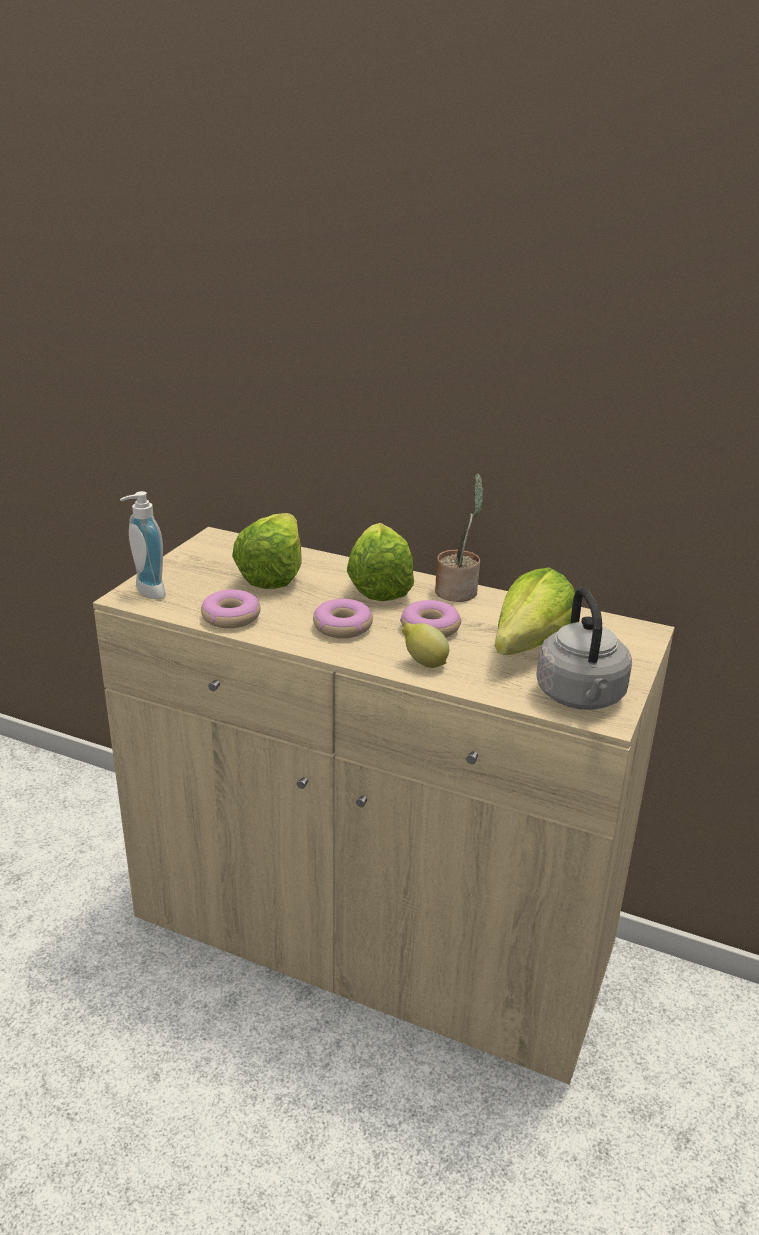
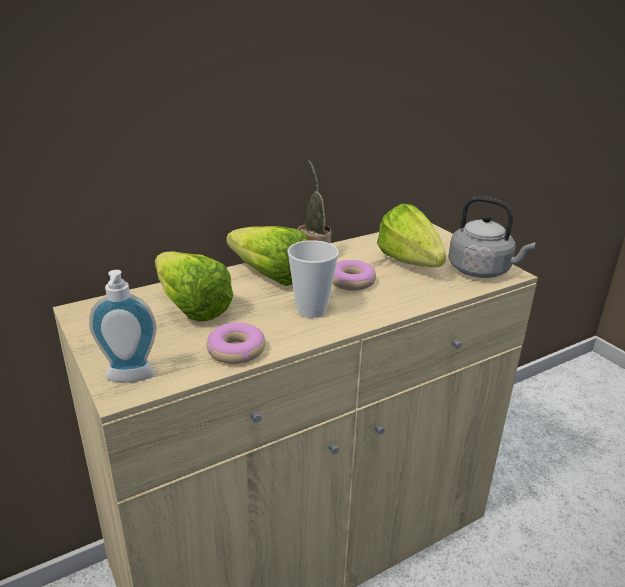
camera: 55 degrees left, 0 degrees up
(342, 626) = (311, 310): donut -> cup
(424, 663) = (396, 300): lemon -> none

